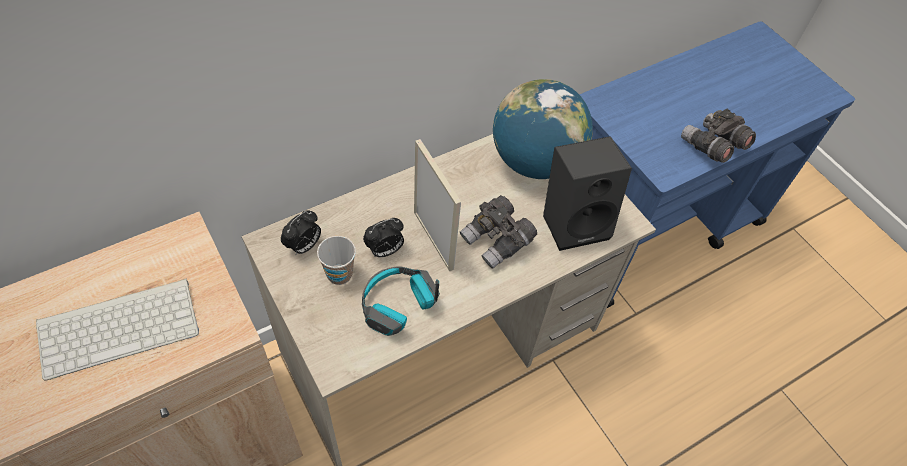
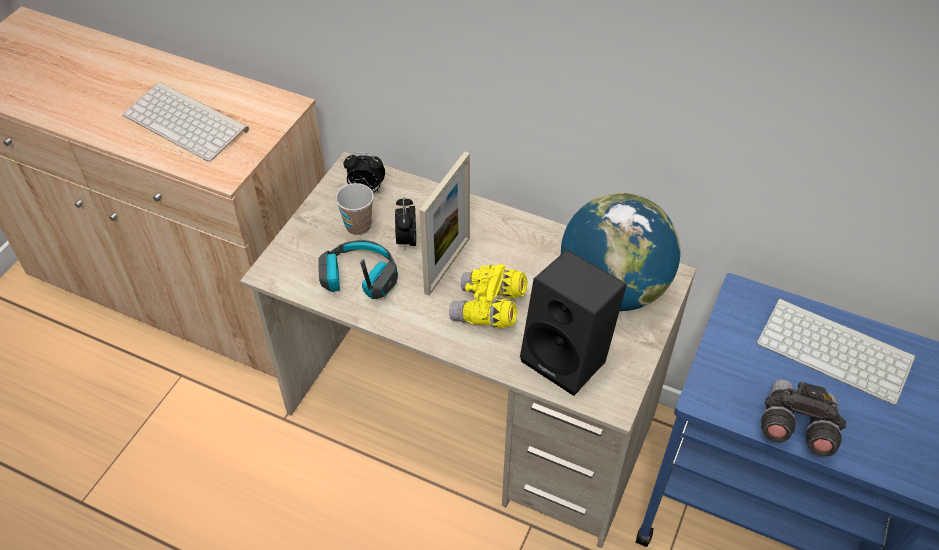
camera: 60 degrees right, 5 degrees down
(384, 251) = (406, 240): alarm clock -> alarm clock turned 60 degrees clockwise
(497, 241) = (488, 309): grey binoculars -> yellow binoculars
(670, 91) = (837, 350): none -> keyboard

